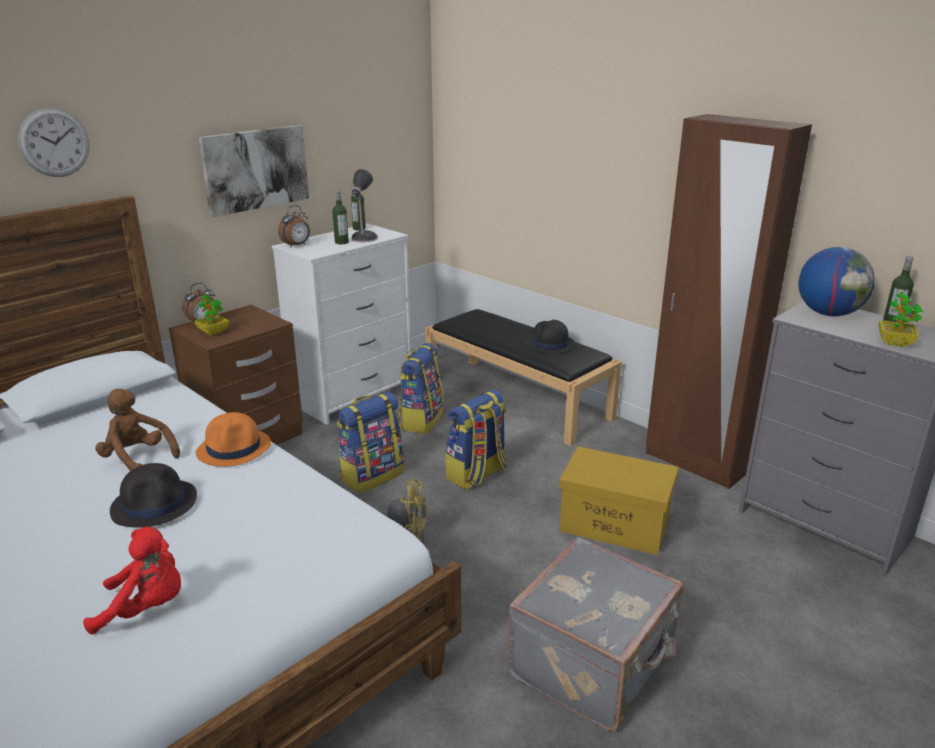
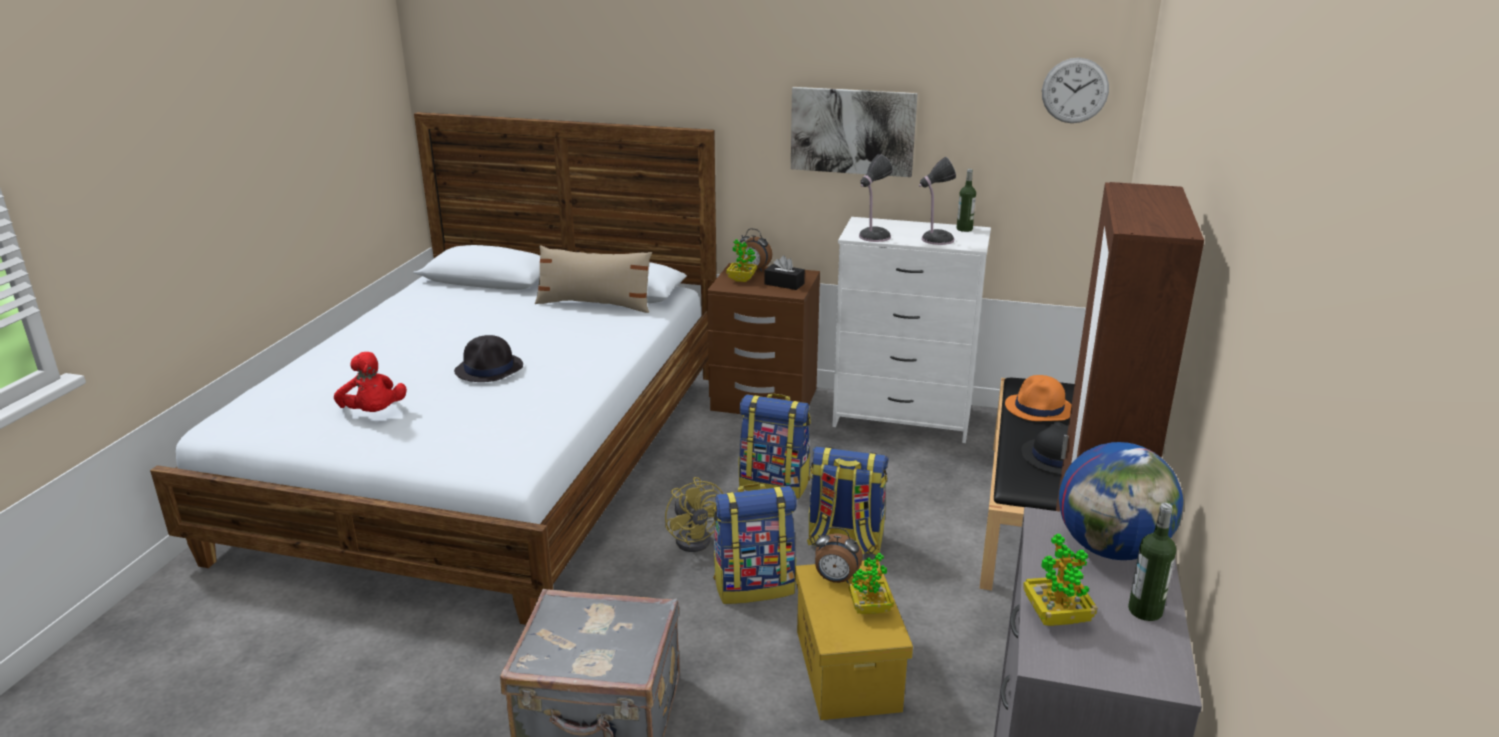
camera: 60 degrees right, 0 degrees up
(54, 143) = (661, 70): wall clock -> wall clock (1075, 90)
(104, 413) = (594, 304): none -> beige pillow
(137, 459) = (543, 340): brown plush toy -> none
(234, 448) = (588, 366): orange hat -> orange hat (1039, 408)
(252, 321) = (784, 284): none -> black tissue box
(297, 245) = (867, 224): alarm clock -> alarm clock (836, 579)
(326, 250) = (873, 237): none -> table lamp
(341, 242) = (908, 235): bottle -> none
(420, 420) = (906, 472): backpack -> backpack (754, 586)
(630, 467) = (870, 608): none -> potted plant

